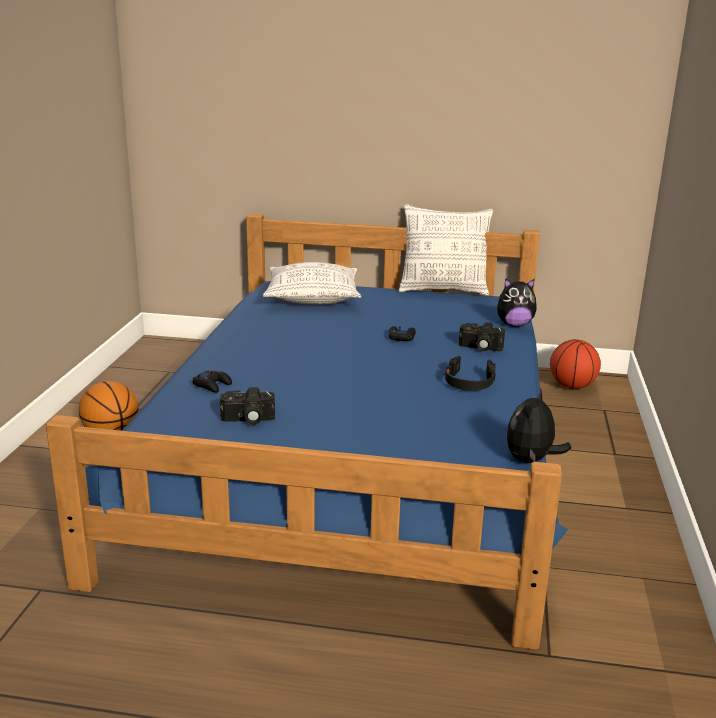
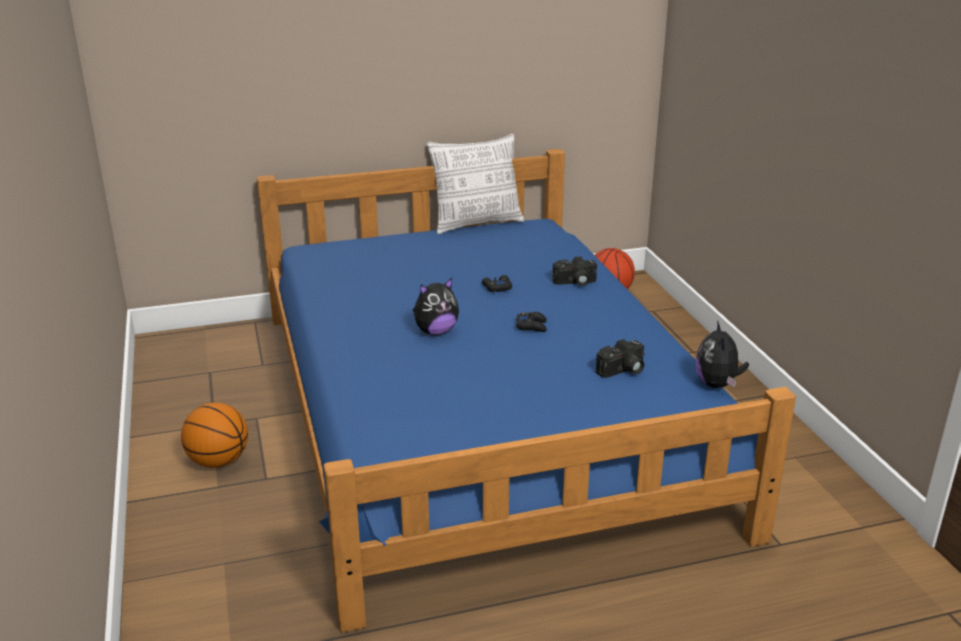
camera: 25 degrees left, 5 degrees up
(212, 385) = (378, 384): black game controller -> black game controller (532, 326)
(247, 420) = (453, 412): camera -> camera (622, 371)
(313, 298) = (365, 260): pillow -> none
(469, 382) = (601, 321): black headphones -> none
(514, 324) = (577, 250): plush toy -> plush toy (435, 331)

